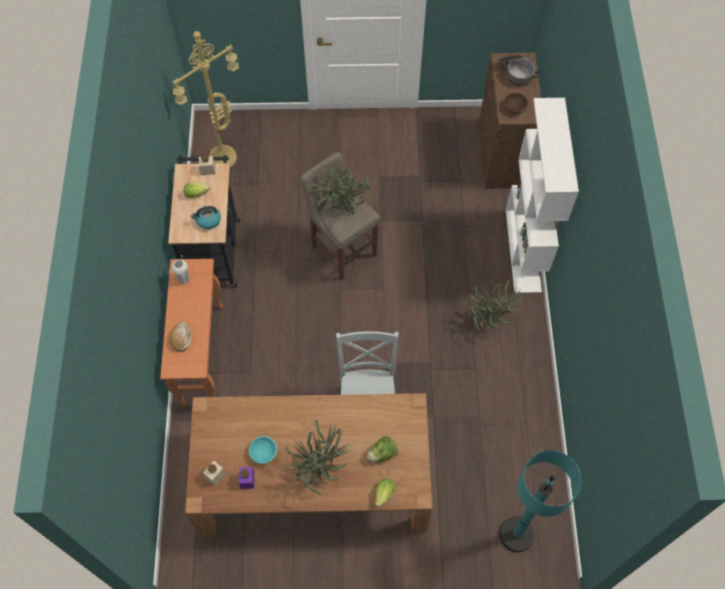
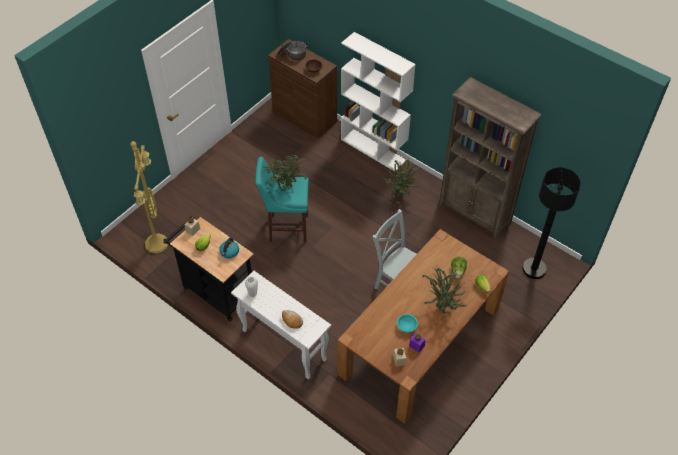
camera: 50 degrees left, 10 degrees down
(201, 354) = (283, 345): orange console table -> white console table
(342, 249) = (286, 228): beige stool -> turquoise stool
(516, 534) = (534, 269): turquoise floor lamp -> black floor lamp
(535, 415) = (475, 213): none -> brown bookcase

